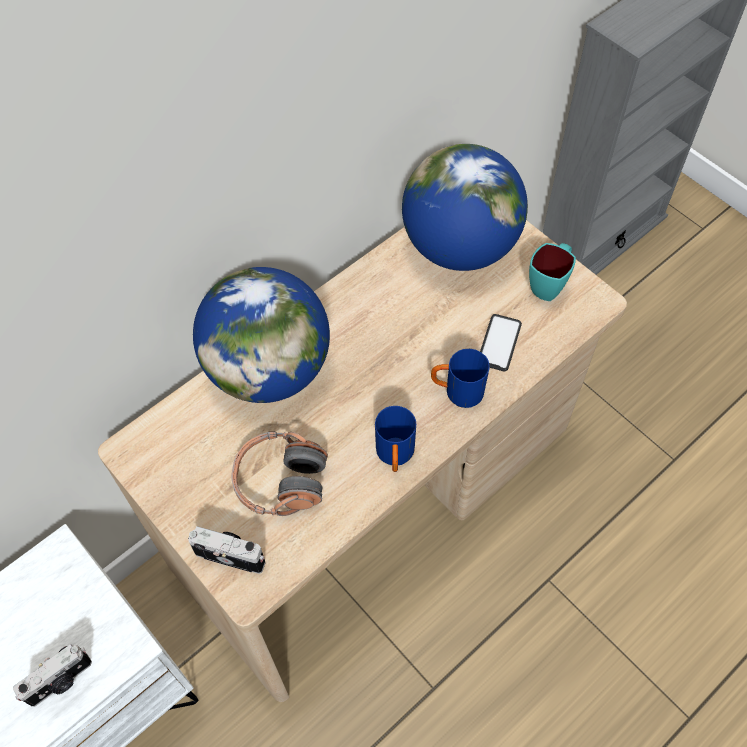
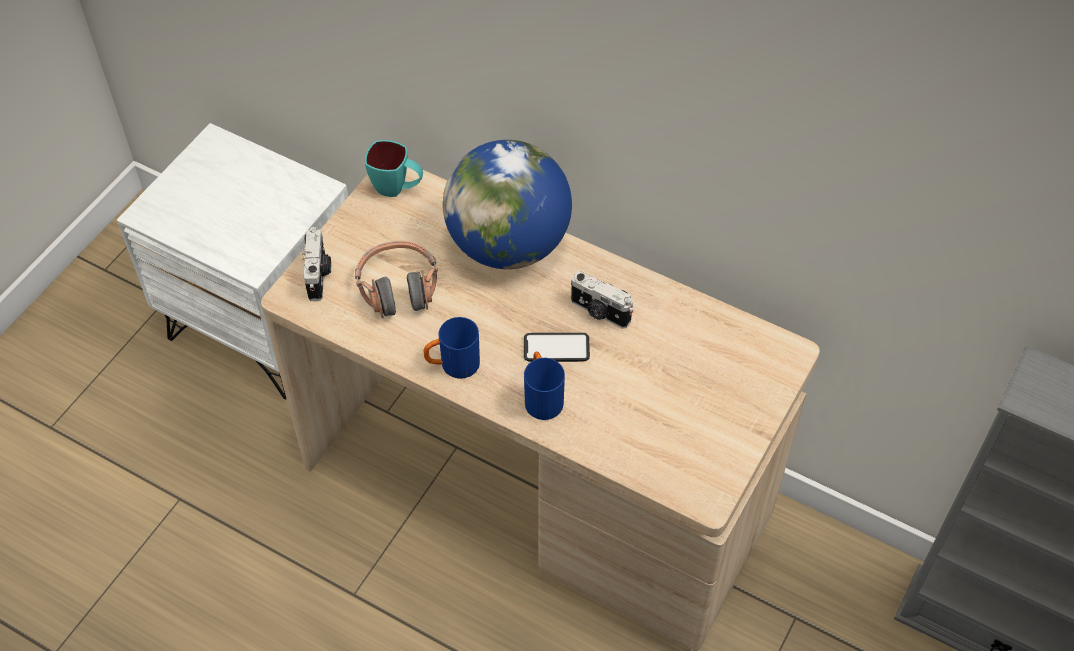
camera: 70 degrees right, 5 degrees down
(61, 681) = (214, 232): camera -> camera (599, 312)
(460, 247) = (721, 357): globe -> none
(499, 343) = (613, 420): phone -> phone (556, 348)
(549, 285) = (708, 449): turquoise mug -> turquoise mug (397, 189)

